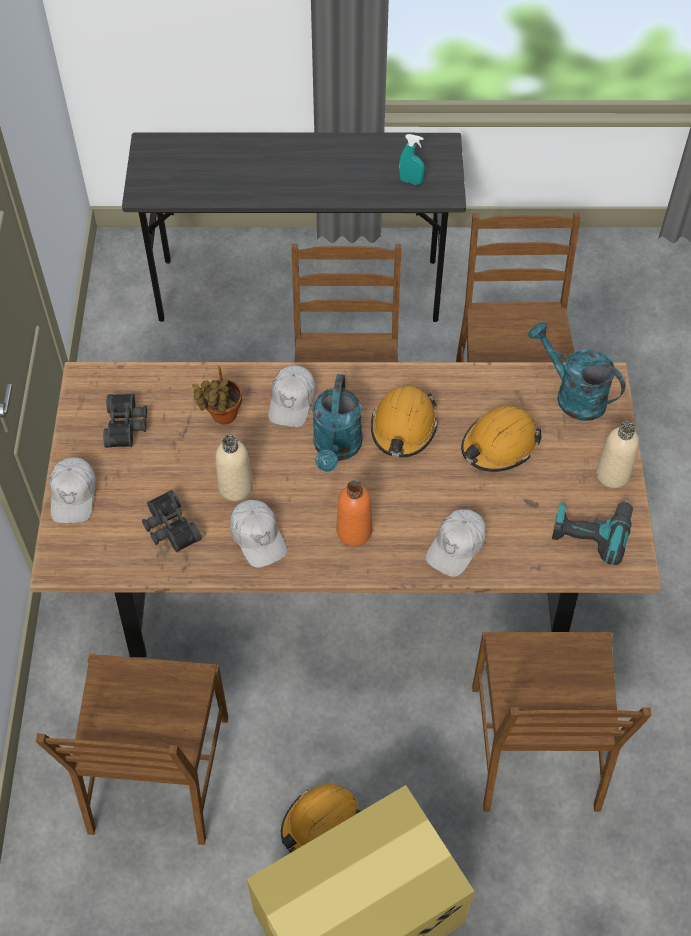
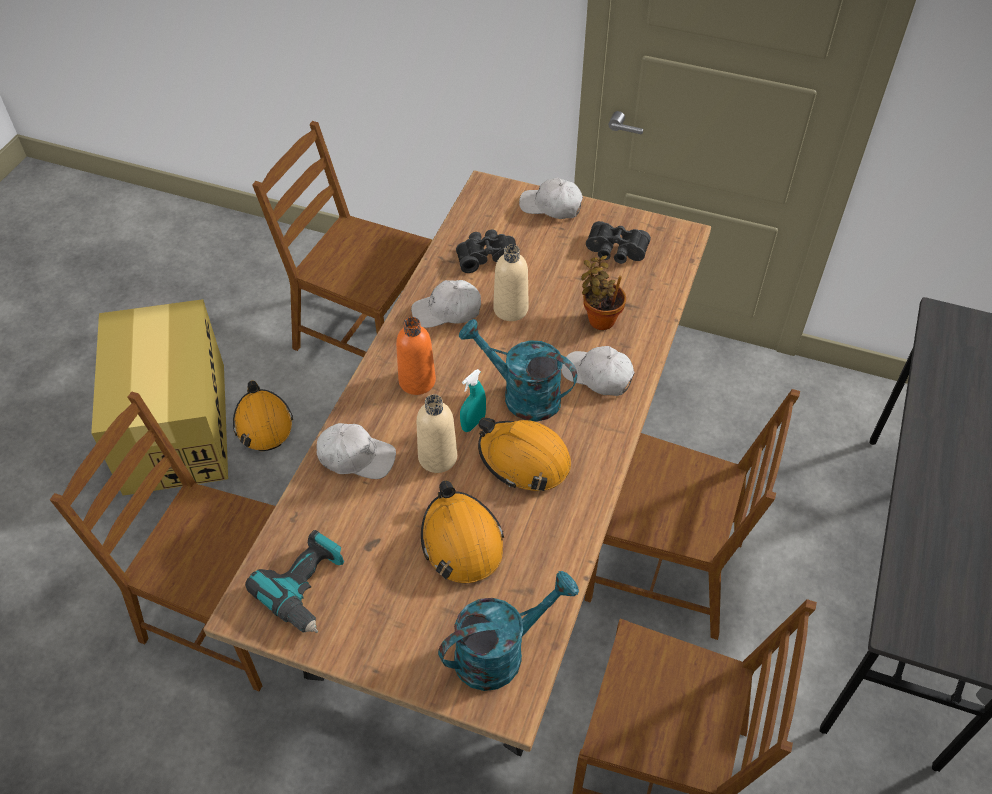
camera: 110 degrees right, 5 degrees down
(410, 181) = (935, 594): turquoise spray bottle -> turquoise spray bottle (473, 423)
(456, 546) = (356, 457): white cap -> white cap turned 135 degrees clockwise
(612, 474) = (367, 645): beige bottle -> beige bottle (437, 457)

